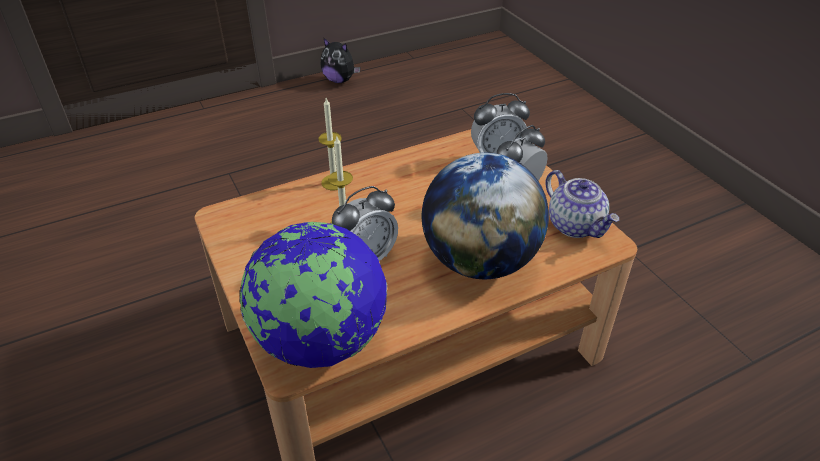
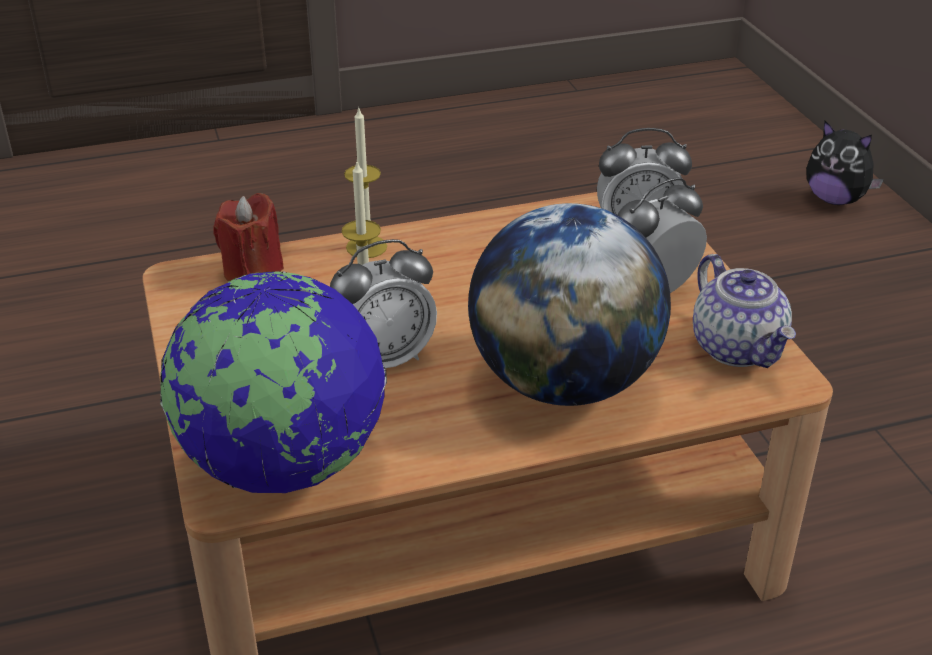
camera: 10 degrees right, 5 degrees down
(266, 207) = (252, 271): none -> red candle
(340, 80) = (446, 115): plush toy -> plush toy (835, 199)

